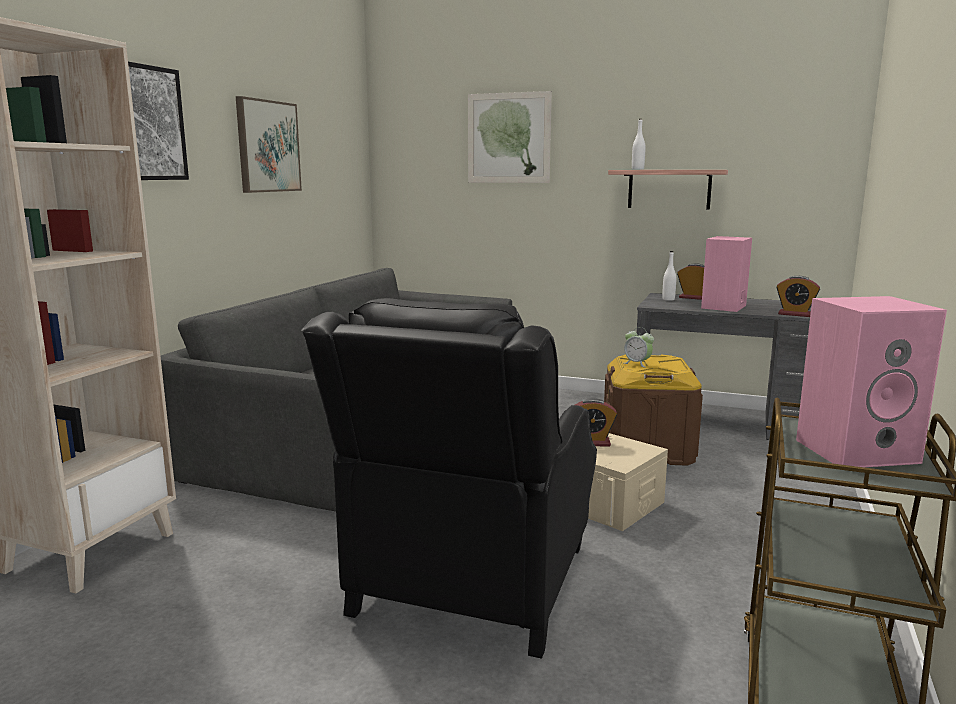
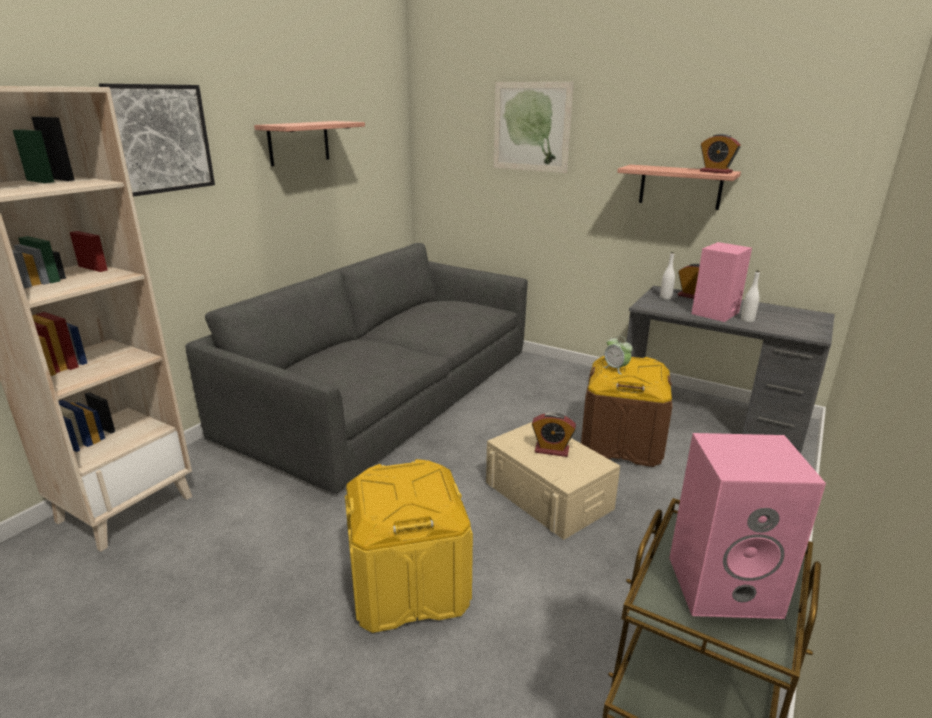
camera: 10 degrees right, 10 degrees up
(268, 146) = (299, 142): picture -> shelf
(470, 584) = (408, 585): black armchair -> yellow storage box
(637, 169) = (648, 168): white bottle -> white bottle (747, 320)
(795, 314) = (783, 330): alarm clock -> alarm clock (715, 172)

